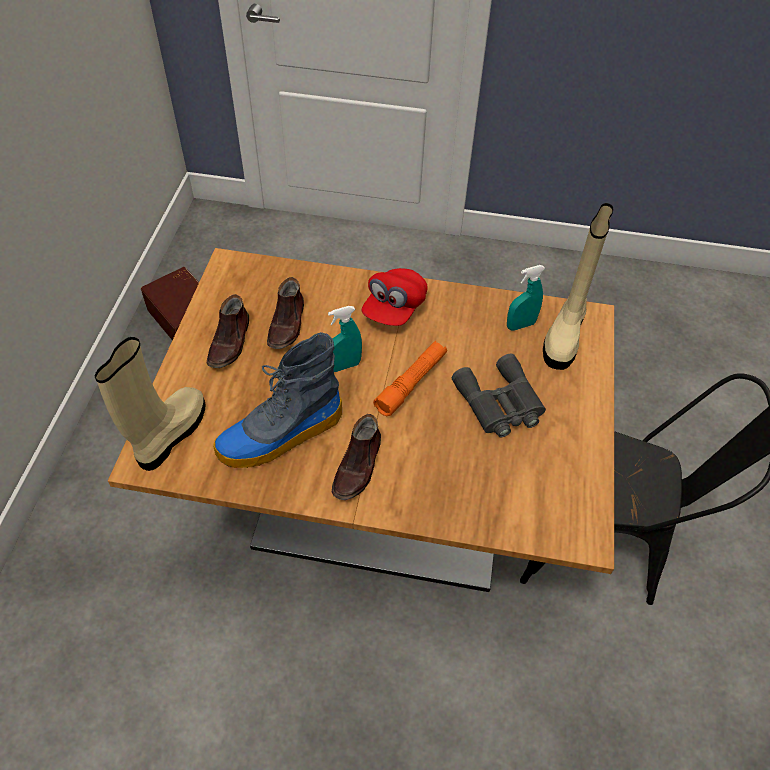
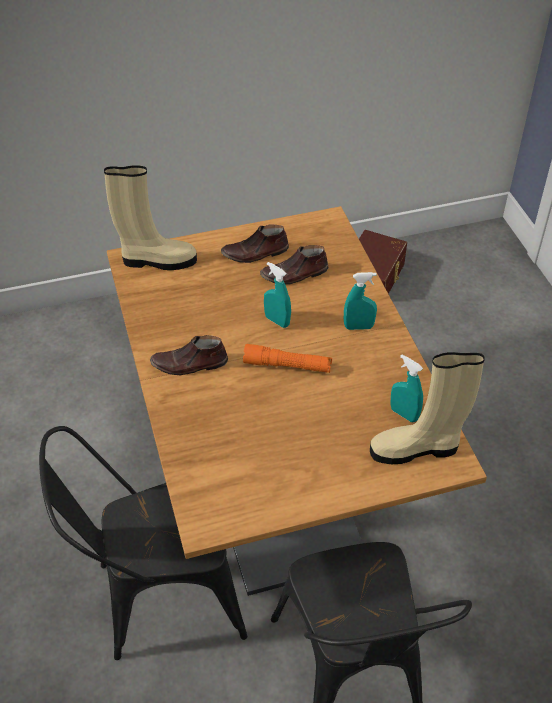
camera: 65 degrees right, 5 degrees down
(280, 436) = (190, 313): boot -> none
(394, 308) = (358, 327): red cap -> turquoise spray bottle
(454, 678) = (157, 598): none -> black chair
(499, 404) = (304, 428): grey binoculars -> none

